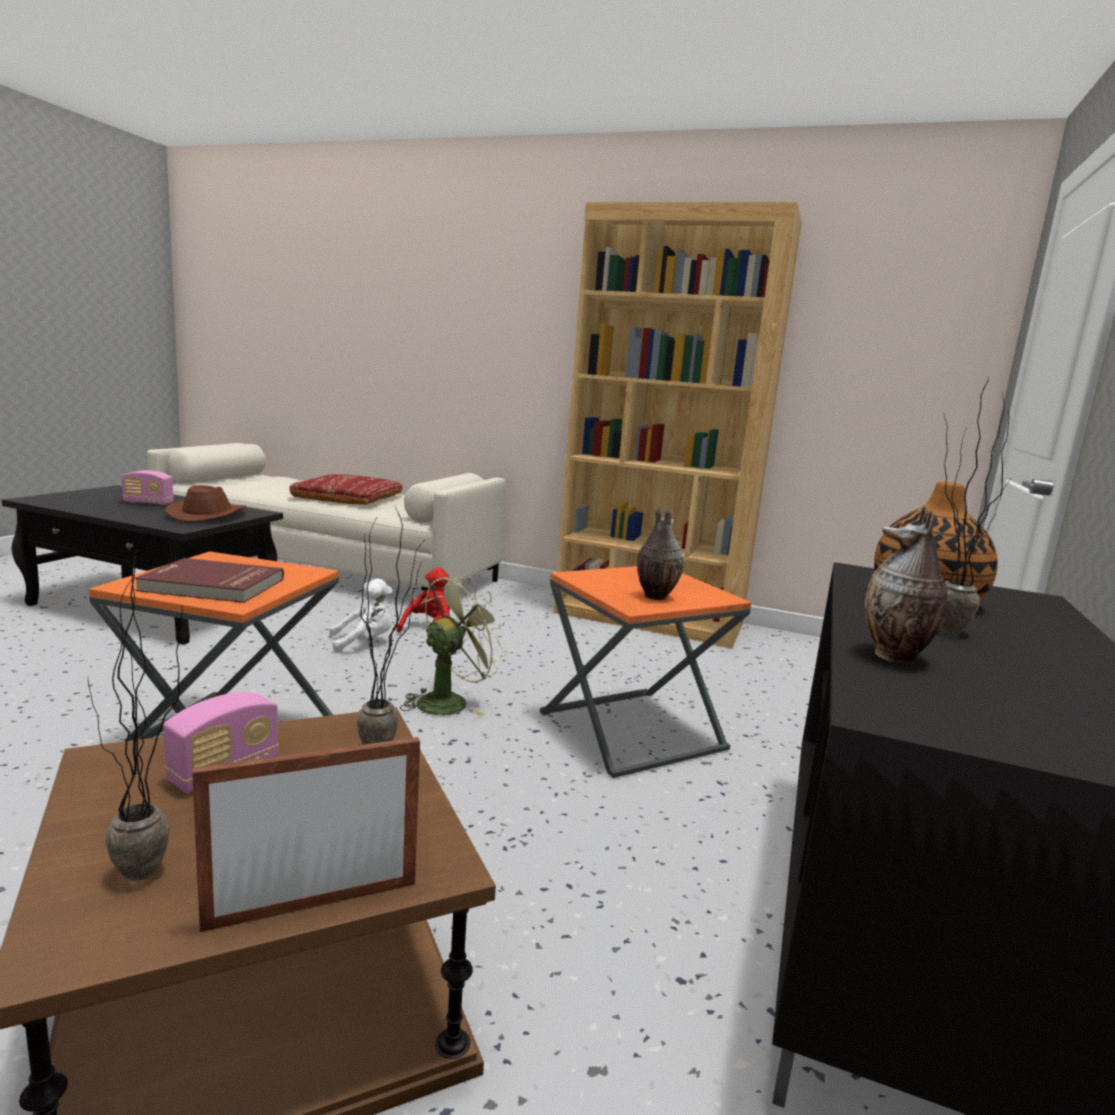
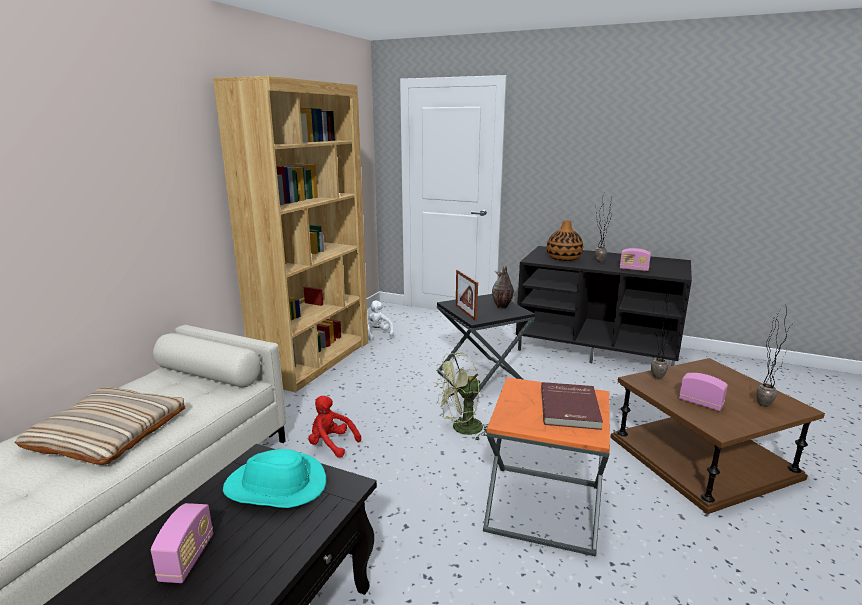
camera: 85 degrees left, 5 degrees up
(208, 515) = (276, 487): brown hat -> turquoise hat
(313, 904) = (744, 379): picture frame -> picture frame (465, 312)
(348, 498) = (108, 432): red pillow -> beige pillow
(364, 642) = (361, 473): white plush toy -> white plush toy (377, 334)
(450, 701) = (461, 429): green fan -> green fan turned 75 degrees counterclockwise
(631, 731) = (481, 378): orange side table -> black side table
(896, 657) = (633, 269): vase -> radio

